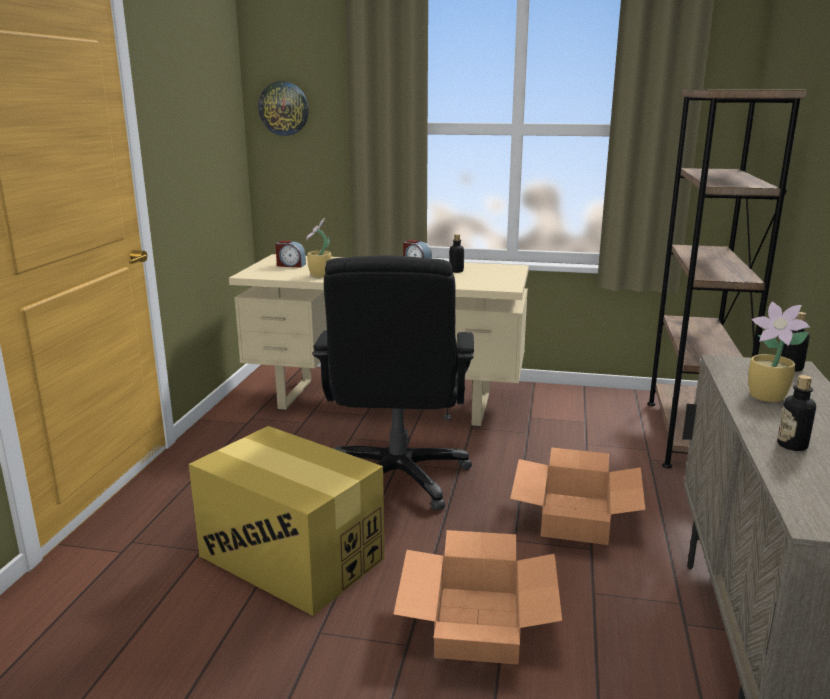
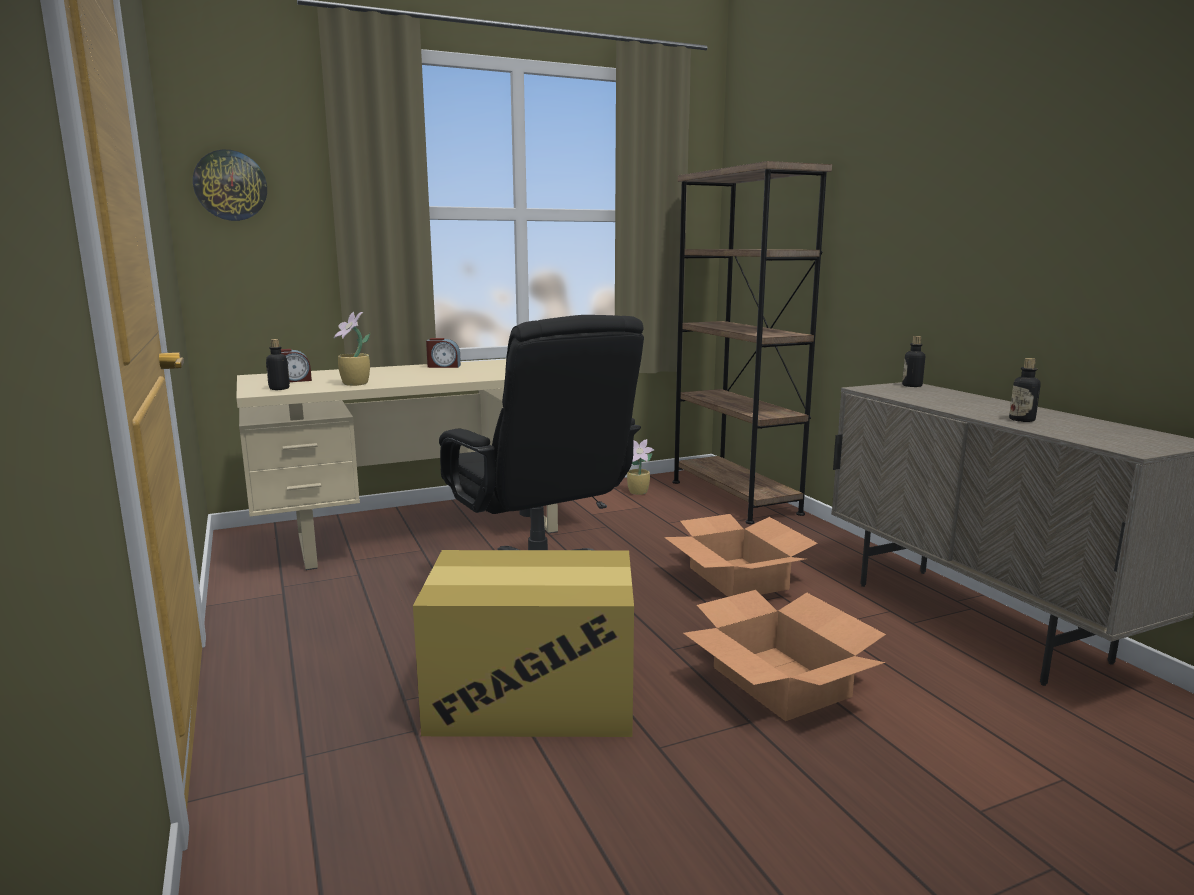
camera: 35 degrees left, 5 degrees down
(456, 271) = (498, 366): bottle -> bottle (279, 388)
(768, 397) = (943, 401): potted plant -> potted plant (639, 492)

